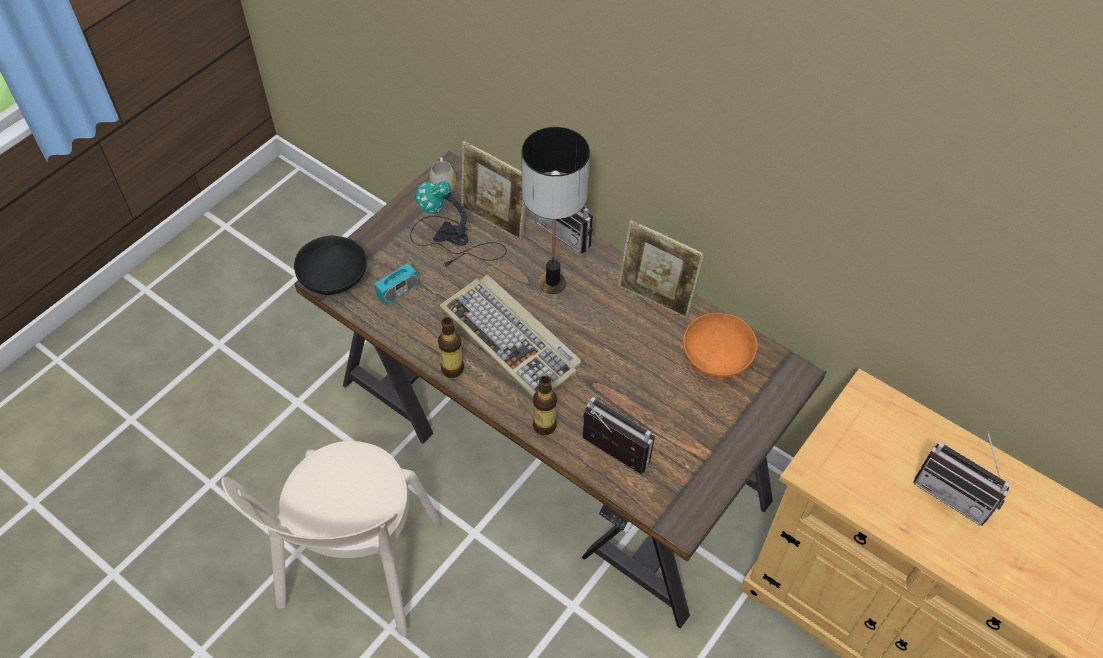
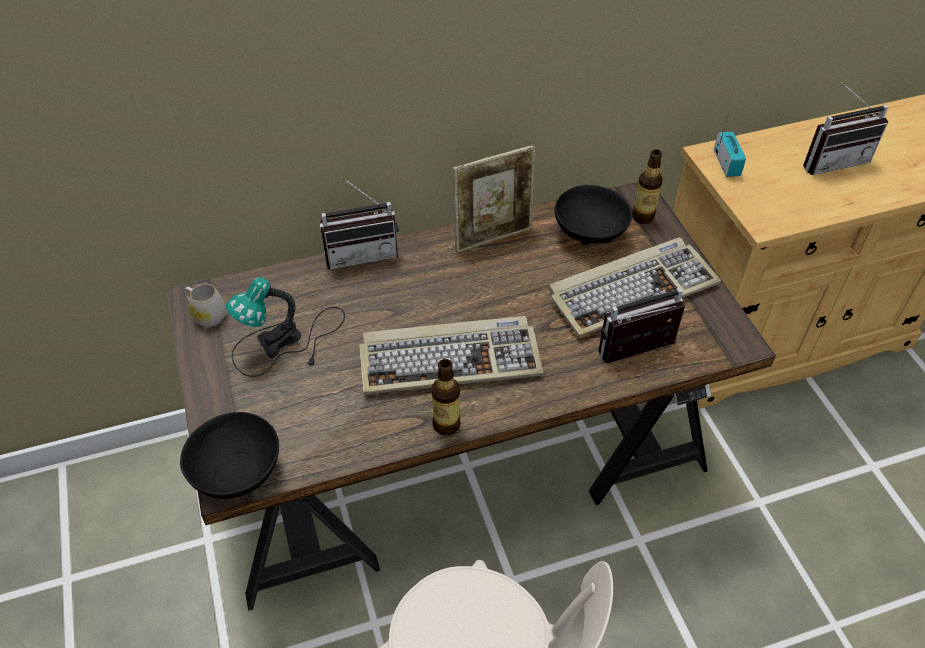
camera: 55 degrees left, 5 degrees down
(398, 291) = (306, 421): radio -> radio (726, 163)
(494, 222) = (296, 300): picture frame -> none
(544, 426) = (571, 385): bottle -> bottle (643, 217)
(553, 284) = (412, 295): table lamp -> none
(678, 419) = (632, 289): none -> keyboard
(715, 359) = (588, 234): orange bowl -> black bowl

